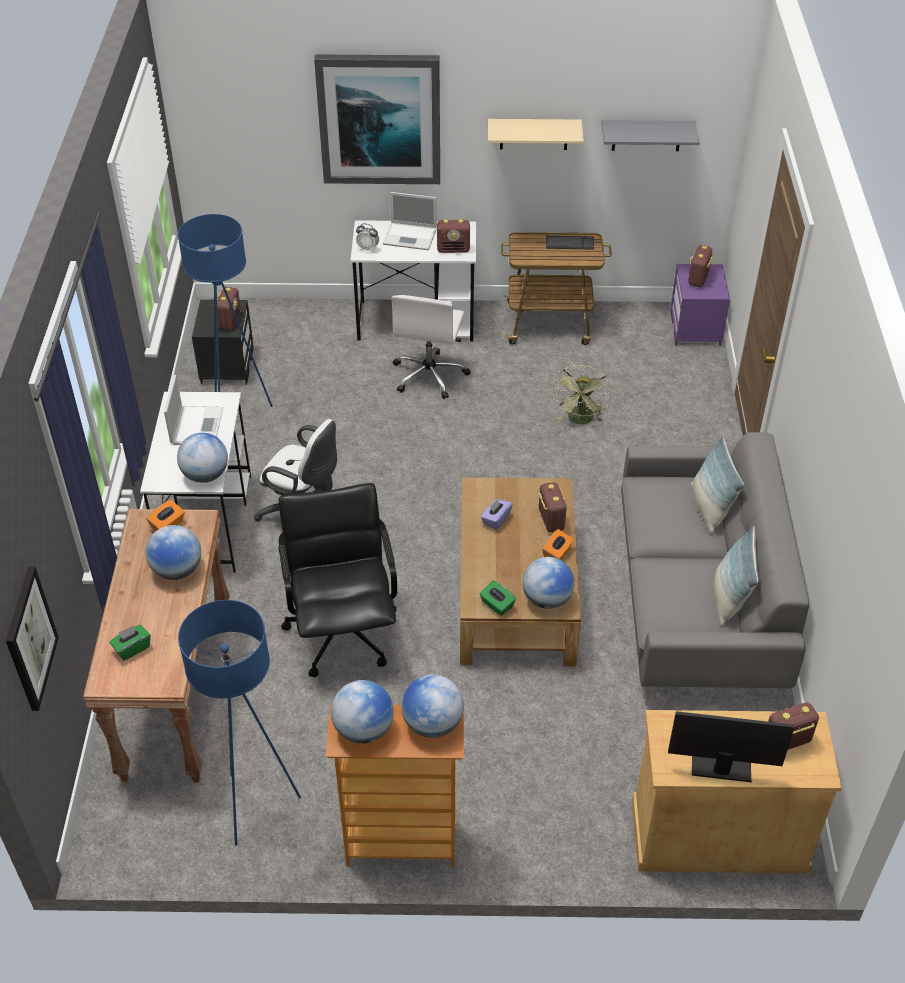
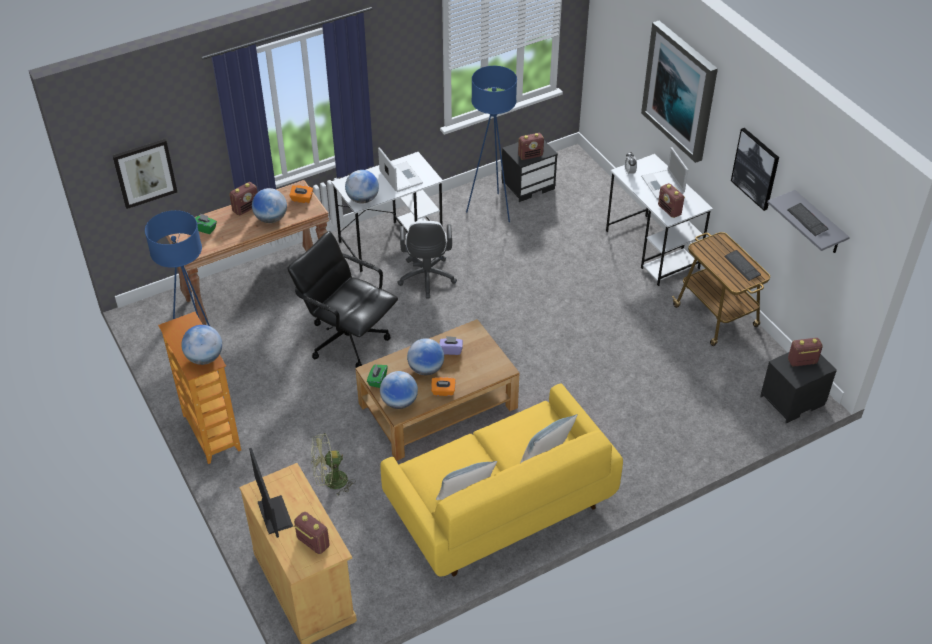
camera: 60 degrees right, 0 degrees up
(197, 425) = (400, 177): laptop -> laptop turned 90 degrees counterclockwise
(343, 632) = (347, 339): black office chair -> black office chair turned 105 degrees counterclockwise
(363, 729) = (184, 331): globe -> globe (426, 369)
(429, 375) = (604, 279): white office chair -> none
(534, 134) = (756, 168): beige shelf -> picture
(551, 520) = (471, 377): radio -> radio (246, 208)
(580, 420) = (628, 374): green fan -> green fan (330, 482)
(653, 132) = (807, 220): none -> keyboard
(696, 329) = (792, 401): purple nightstand -> black nightstand
(697, 602) = (499, 505): grey sofa -> yellow sofa

